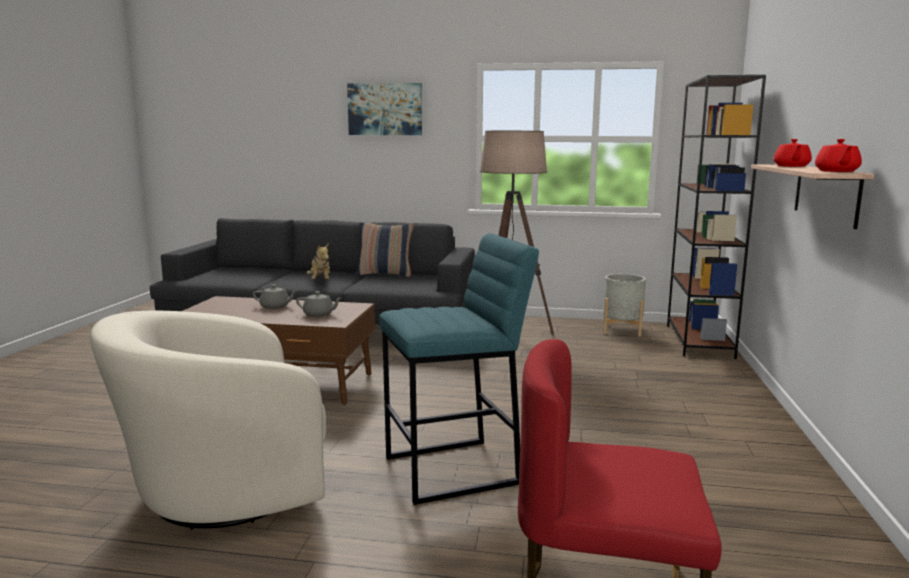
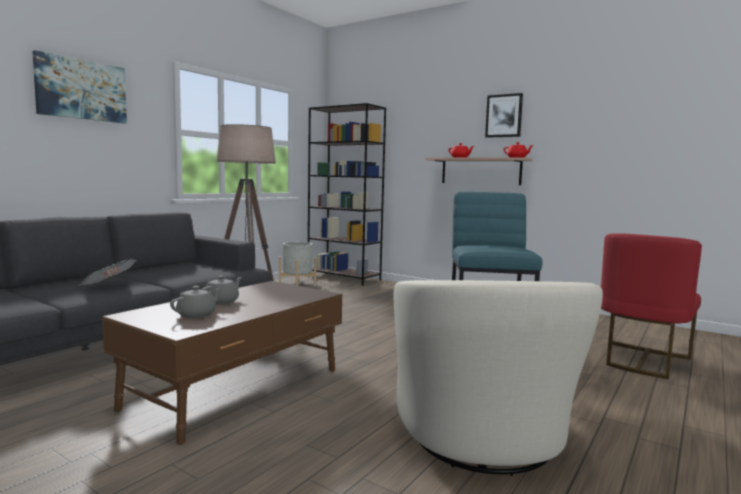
camera: 65 degrees left, 5 degrees down
(319, 314) = (284, 294): grey teapot -> grey teapot (197, 314)
(320, 281) = (108, 286): plush toy -> newspaper
(385, 274) = (144, 270): pillow -> none
(857, 81) = (504, 116): none -> picture

